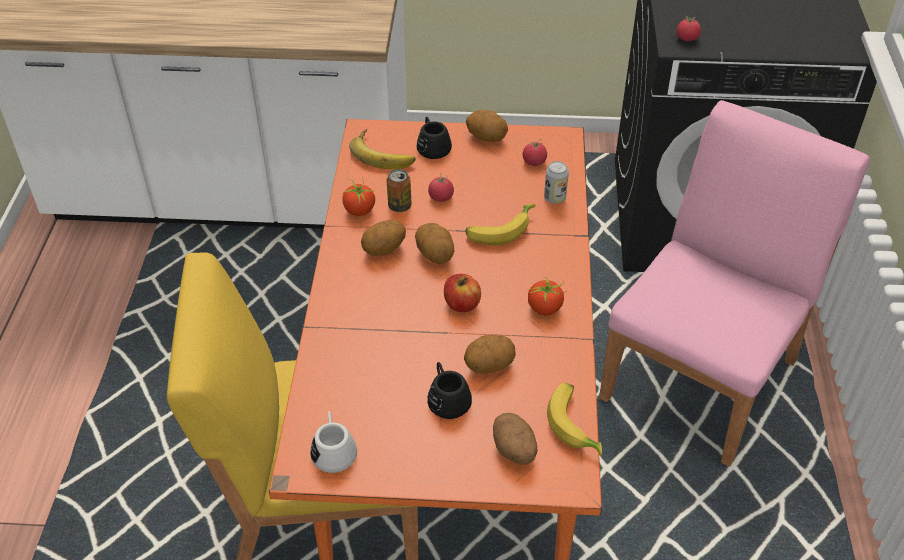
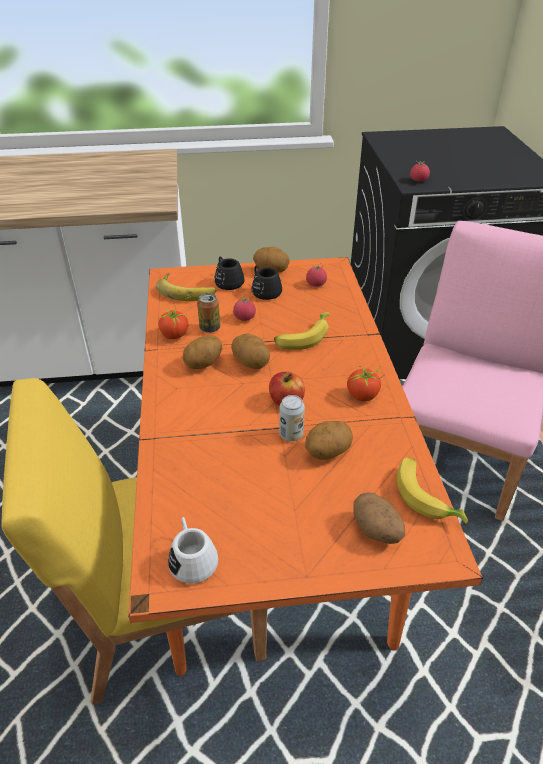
camera: 10 degrees left, 5 degrees down
(447, 398) = (296, 488): black mug -> black mug (264, 290)
(554, 198) = (342, 308): can -> can (291, 434)

